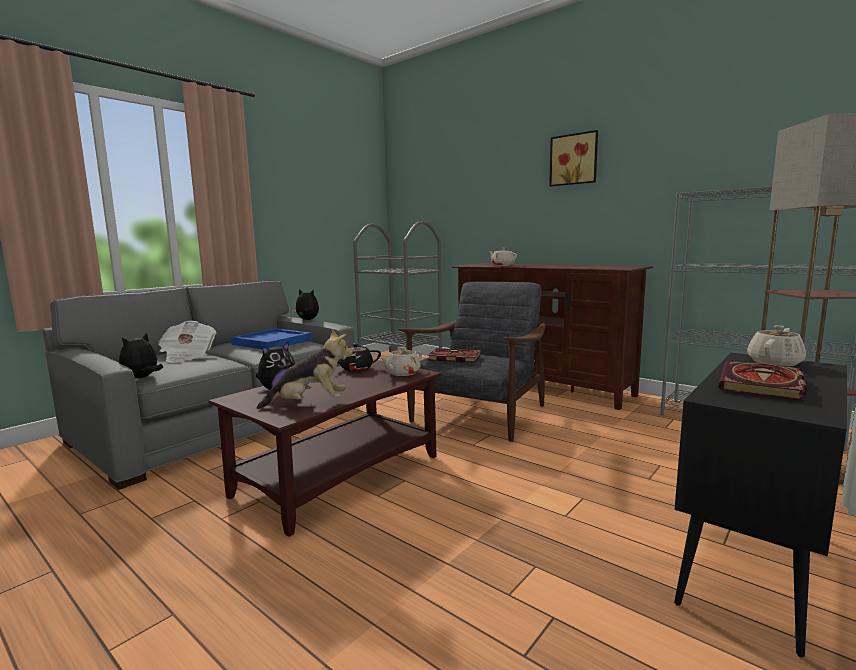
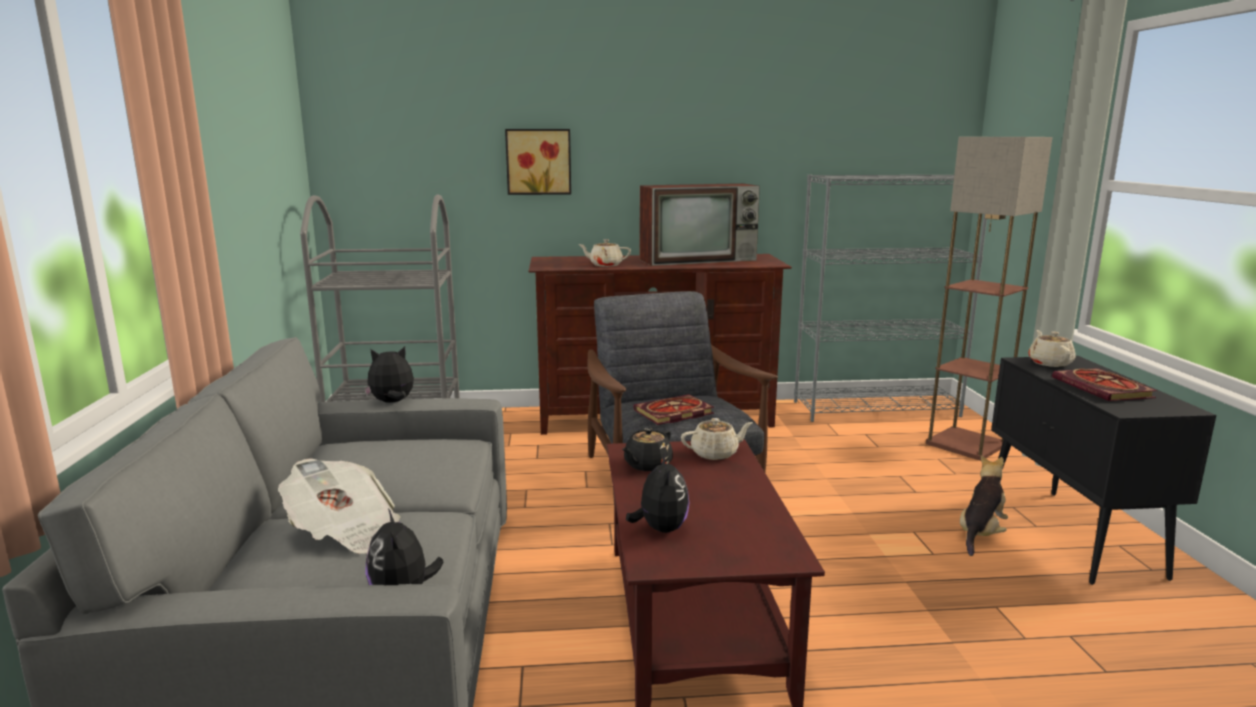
camera: 45 degrees left, 5 degrees up
(272, 342) = (399, 458): blue tray -> none
(309, 404) = (760, 531): plush toy -> plush toy (980, 534)
(402, 373) = (715, 453): beige teapot -> beige teapot turned 105 degrees counterclockwise
(574, 159) = (666, 116): picture -> picture (538, 161)
(577, 266) = (699, 259): none -> television

